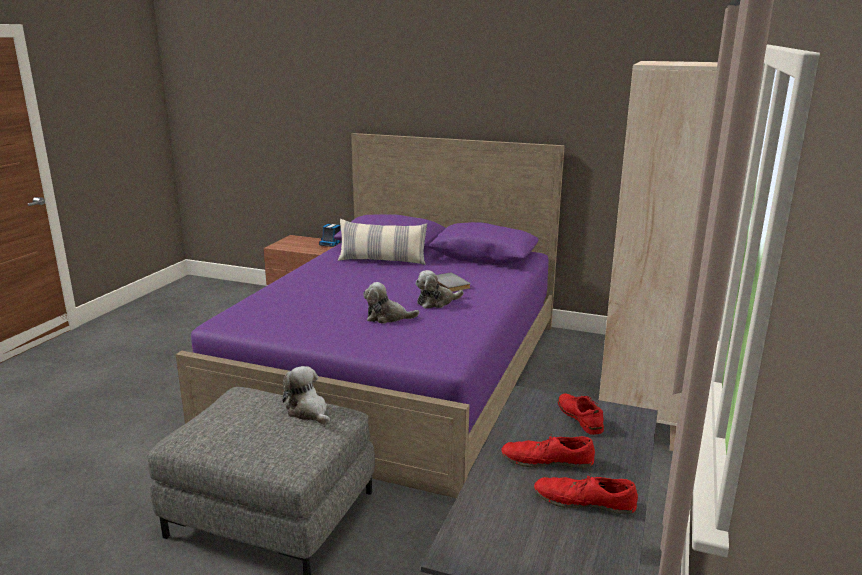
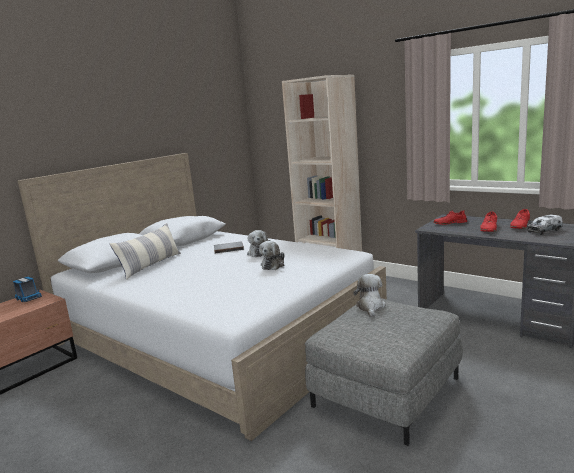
camera: 70 degrees left, 5 degrees down
(308, 411) = (370, 307): plush toy -> plush toy turned 120 degrees clockwise
(398, 373) = (218, 335): purple bed -> white bed
(546, 531) = (544, 231): none -> toy truck

